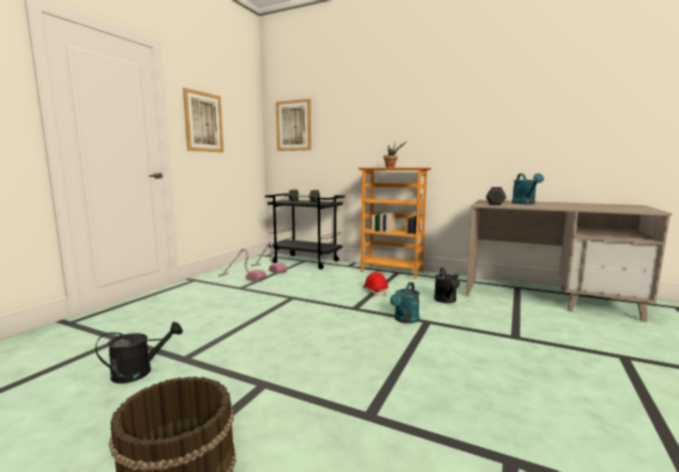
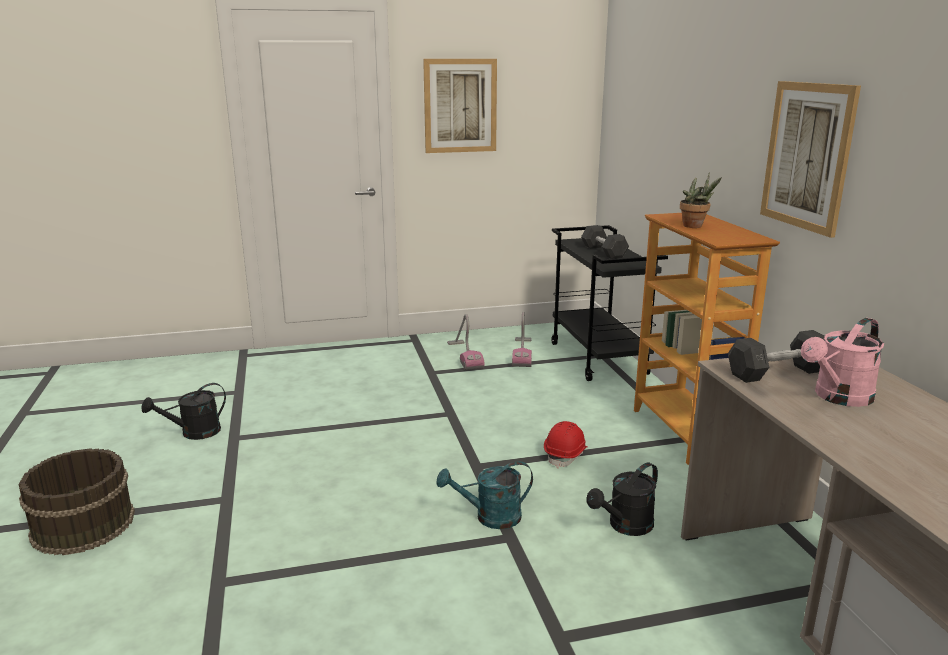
camera: 50 degrees right, 10 degrees up
(139, 372) = (194, 433): black watering can -> black watering can turned 120 degrees clockwise
(293, 125) = (630, 101): picture -> picture (807, 156)
(525, 203) = (838, 397): turquoise watering can -> pink watering can

